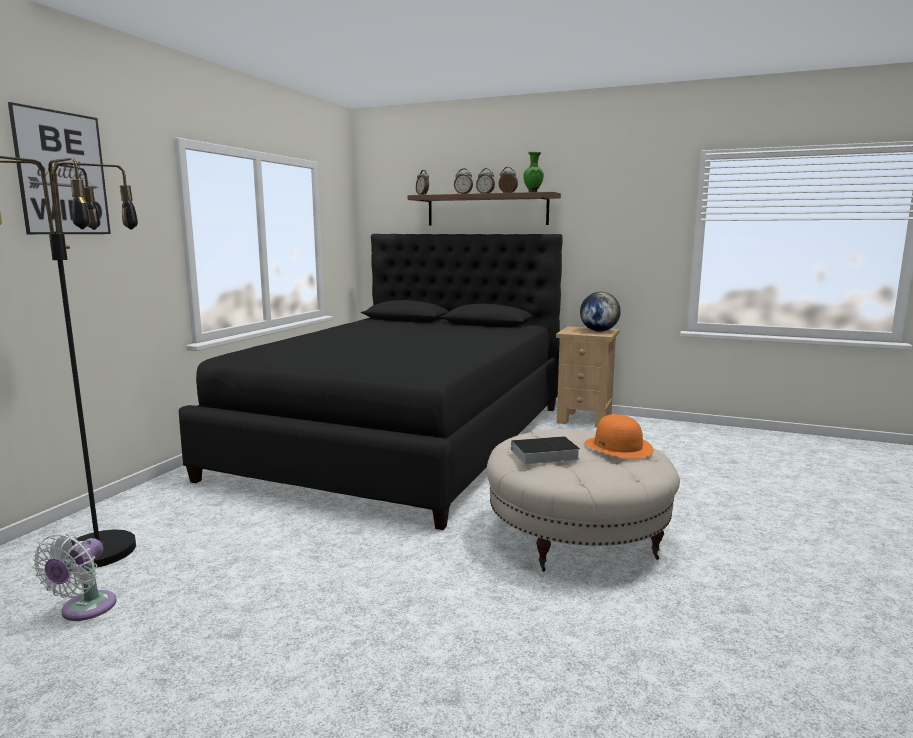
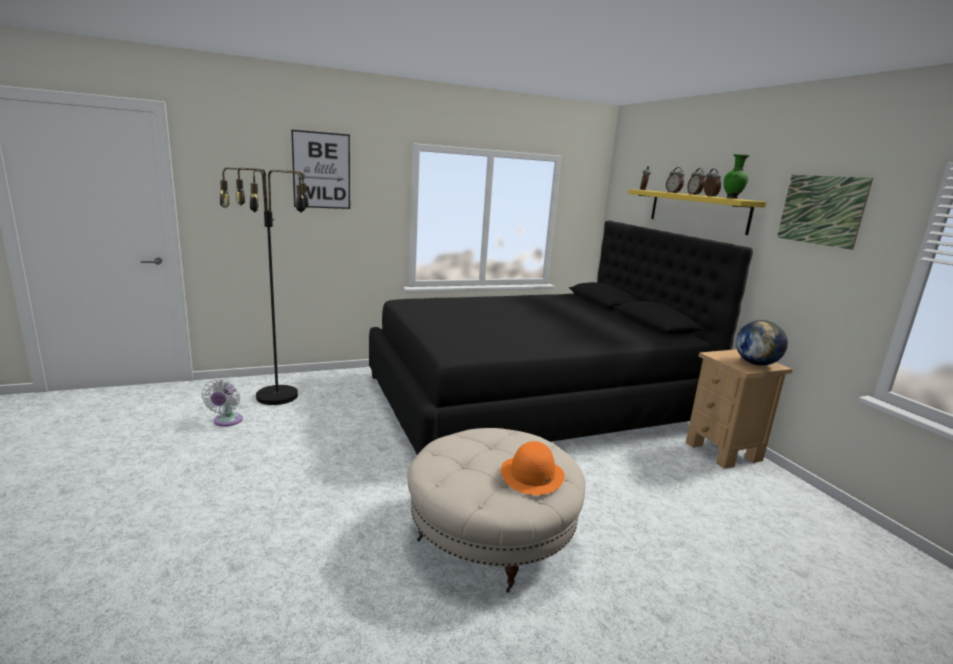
camera: 45 degrees right, 5 degrees up
(84, 610) = (226, 421): white fan -> white fan turned 60 degrees counterclockwise
(487, 210) = (697, 210): brown shelf -> yellow shelf
(543, 455) = (463, 450): book -> none
(613, 194) = (821, 210): none -> picture

